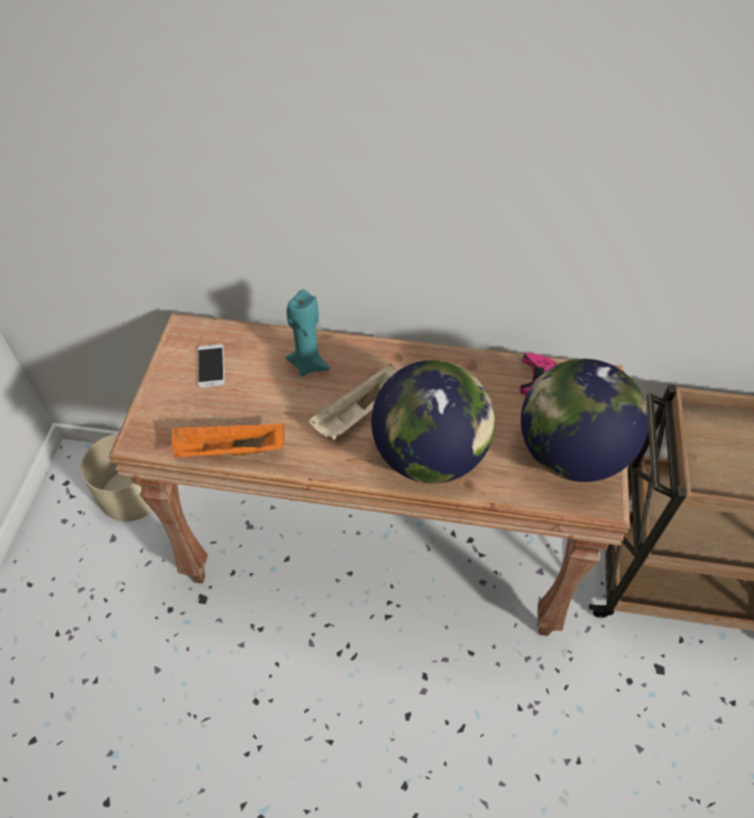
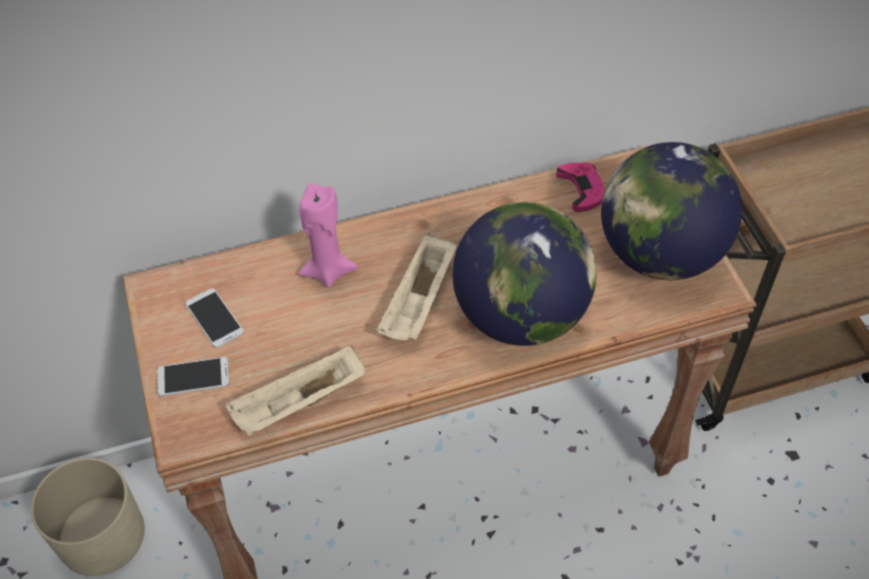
camera: 25 degrees left, 0 degrees up
(171, 401) = (193, 377): none -> phone
(229, 451) = (299, 404): orange tray -> beige tray
(308, 364) = (328, 271): turquoise candle -> pink candle

